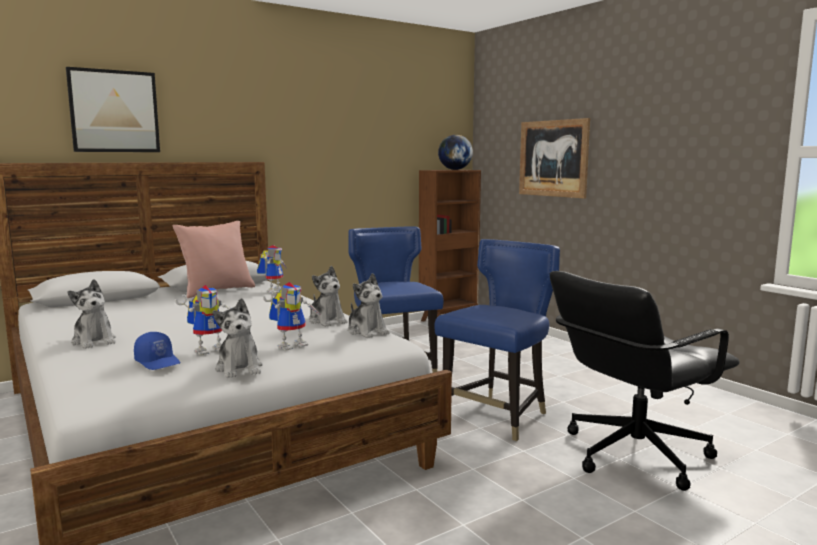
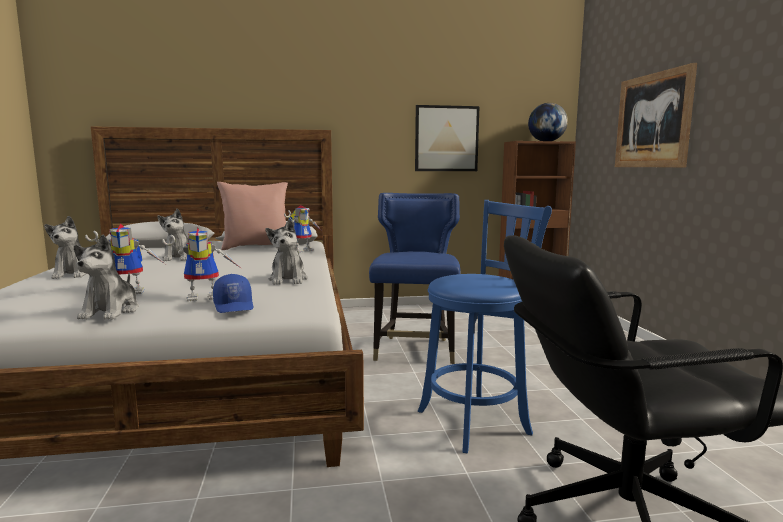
camera: 25 degrees right, 0 degrees up
(114, 111) = (195, 83): picture -> picture (446, 138)
(158, 362) = (60, 295): blue cap -> blue cap (234, 306)
(367, 331) = (302, 294): plush toy -> plush toy (179, 258)
(497, 417) = (478, 421): blue chair -> blue stool

